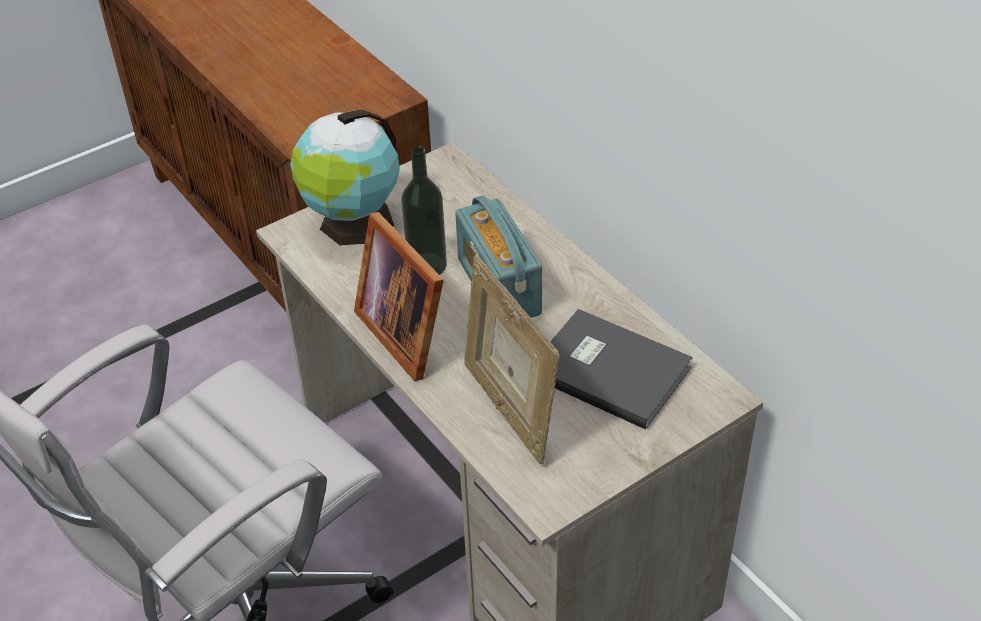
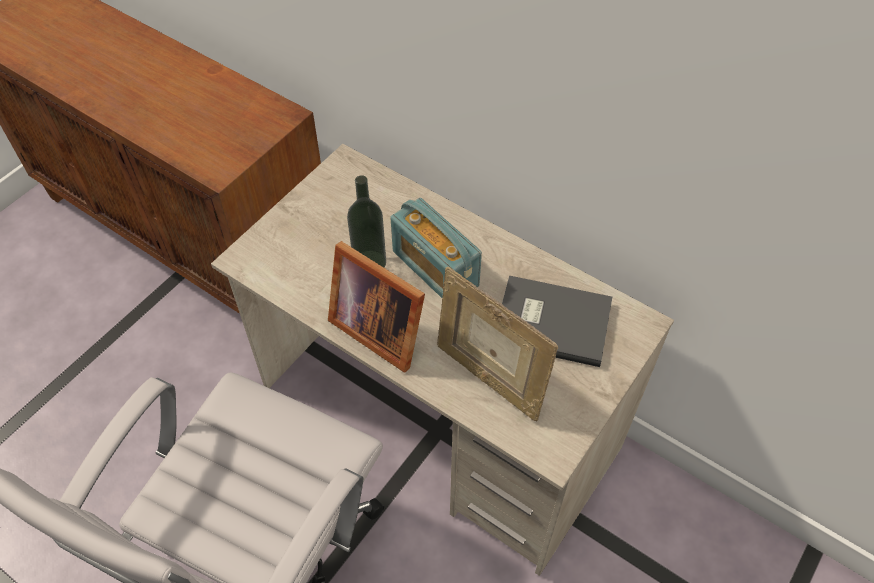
camera: 20 degrees left, 10 degrees up
(353, 224) = (292, 238): globe -> none

